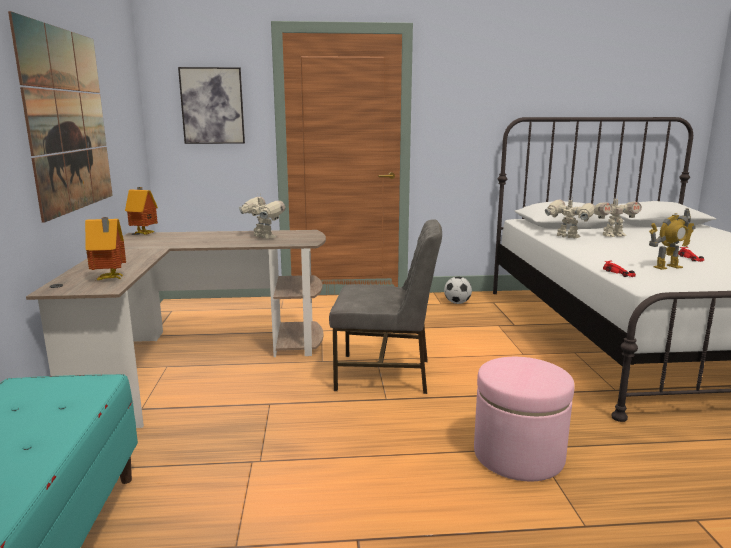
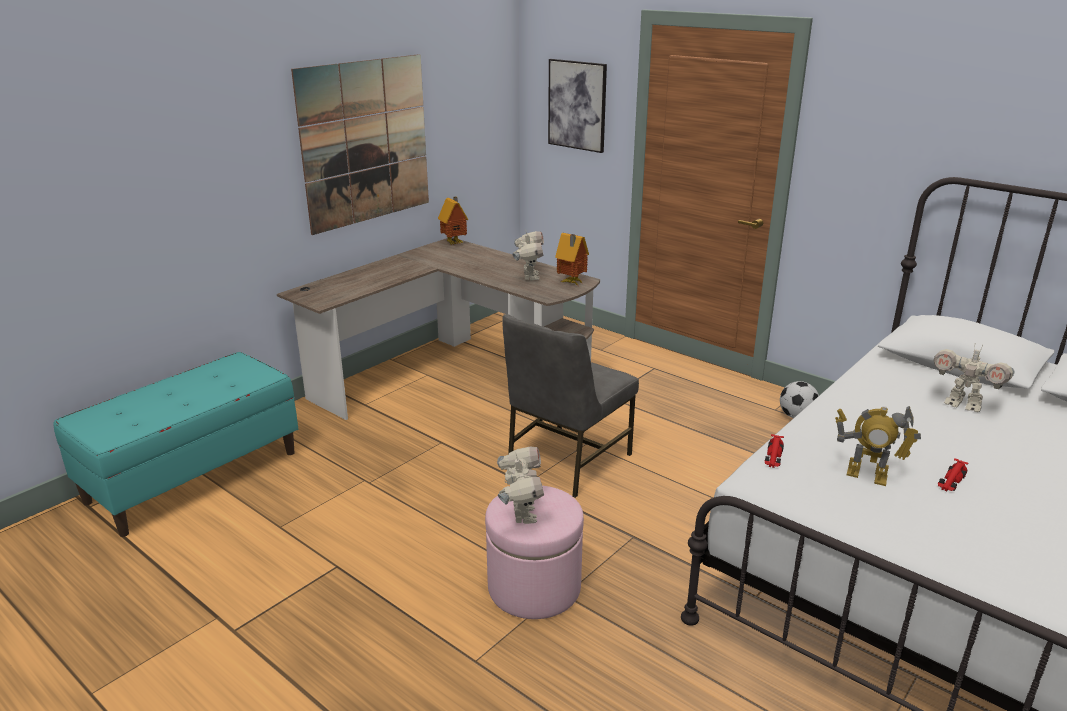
camera: 45 degrees right, 10 degrees up
(109, 279) = (339, 293): toy house -> toy house (571, 283)
(385, 374) = (566, 461): grey chair -> grey chair turned 75 degrees clockwise
(567, 237) = (885, 383): toy robot -> toy robot (521, 514)

